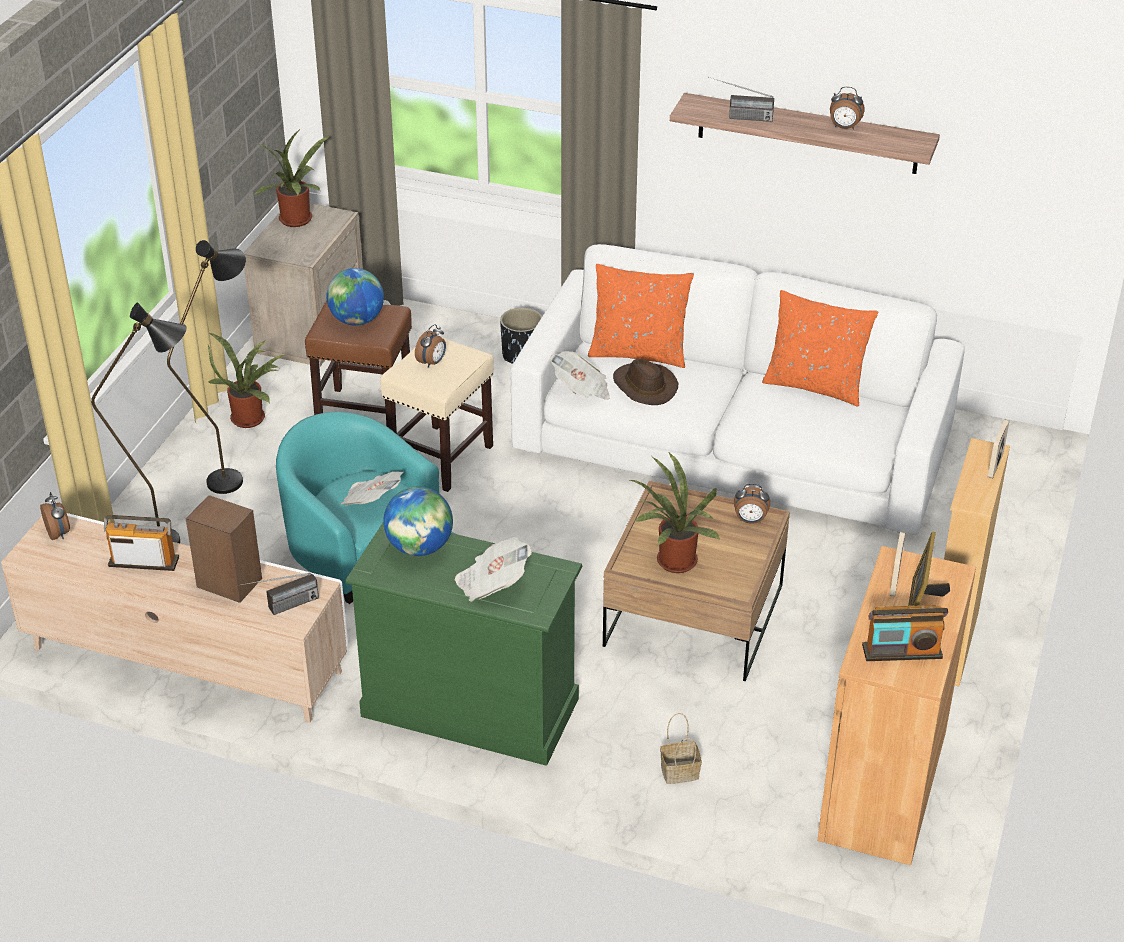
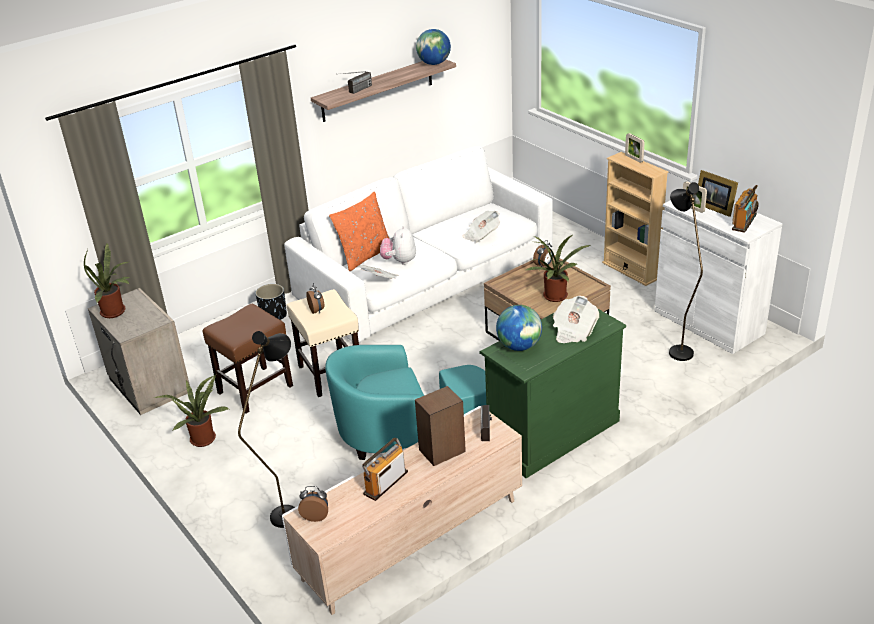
camera: 55 degrees left, 5 degrees down
(235, 475) = (253, 462): black floor lamp -> black floor lamp (676, 348)
(357, 320) = (241, 324): globe -> globe (434, 63)
(372, 501) = (392, 386): newspaper -> newspaper (481, 235)
(644, 386) = (399, 261): brown hat -> plush toy
(678, 773) = (657, 379): basket -> none
(815, 385) = (451, 217): orange pillow -> none
(844, 127) = (402, 72): alarm clock -> none
(883, 785) = (708, 322): brown cabinet -> white cabinet

